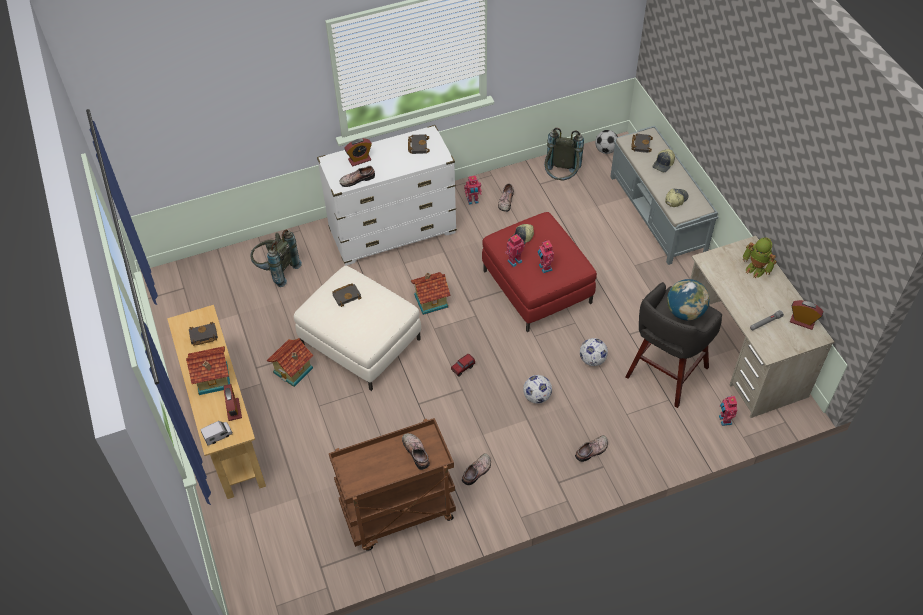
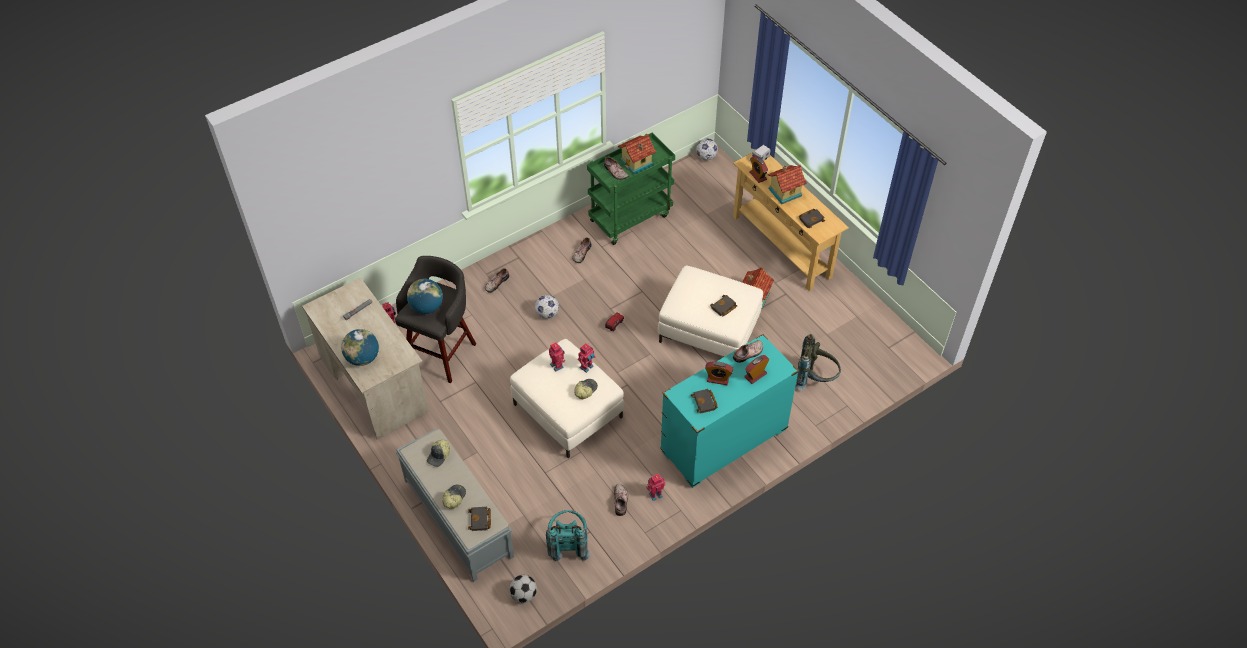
camera: 165 degrees right, 0 degrees up
(393, 232) = (723, 441): white dresser -> turquoise dresser
(398, 514) = (630, 217): brown cart -> green cart
(430, 300) = (662, 379): toy house -> toy house (637, 163)
(537, 287) = (567, 410): red ottoman -> white ottoman
(561, 178) = (568, 543): grey backpack -> turquoise backpack
(592, 360) = (505, 352): football -> football (706, 157)
(756, 269) = (363, 358): toy robot -> globe
(802, 321) = (327, 317): alarm clock -> alarm clock (718, 379)

